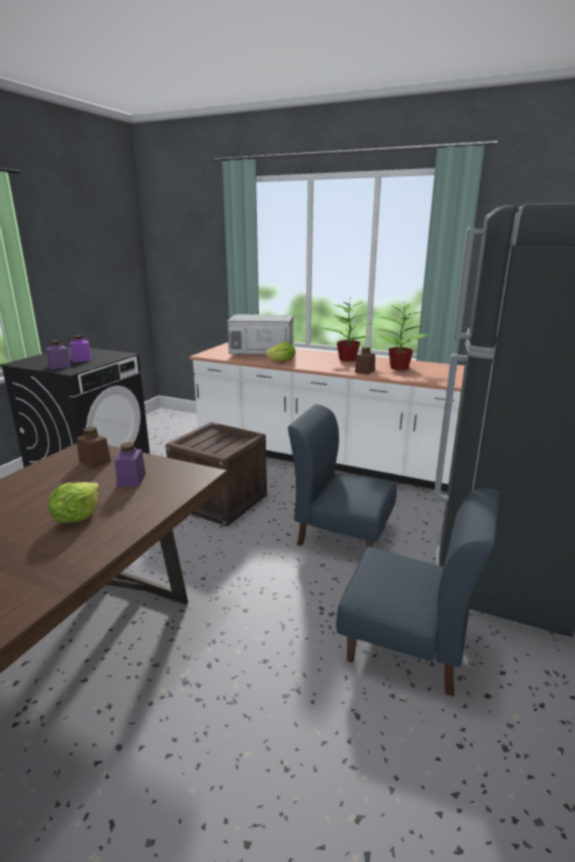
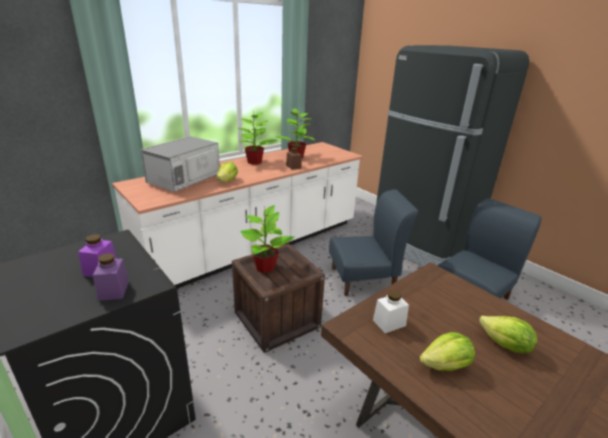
camera: 65 degrees left, 5 degrees up
(40, 489) = (446, 365): none -> lettuce
(95, 461) = (389, 323): brown jar -> white jar
(131, 480) = (437, 307): purple jar -> none
(216, 437) = (265, 267): none -> potted plant
(341, 535) = (363, 279): blue chair -> blue chair turned 150 degrees counterclockwise

